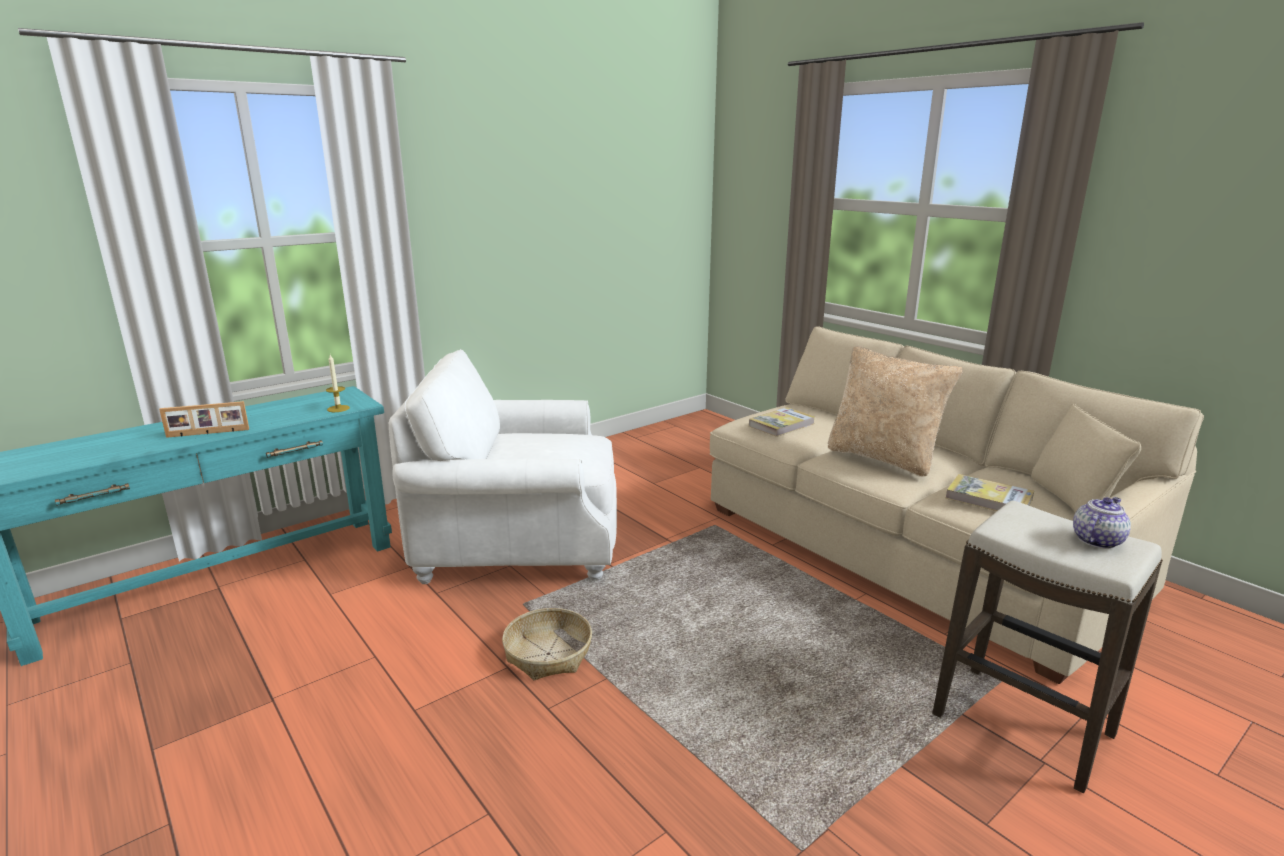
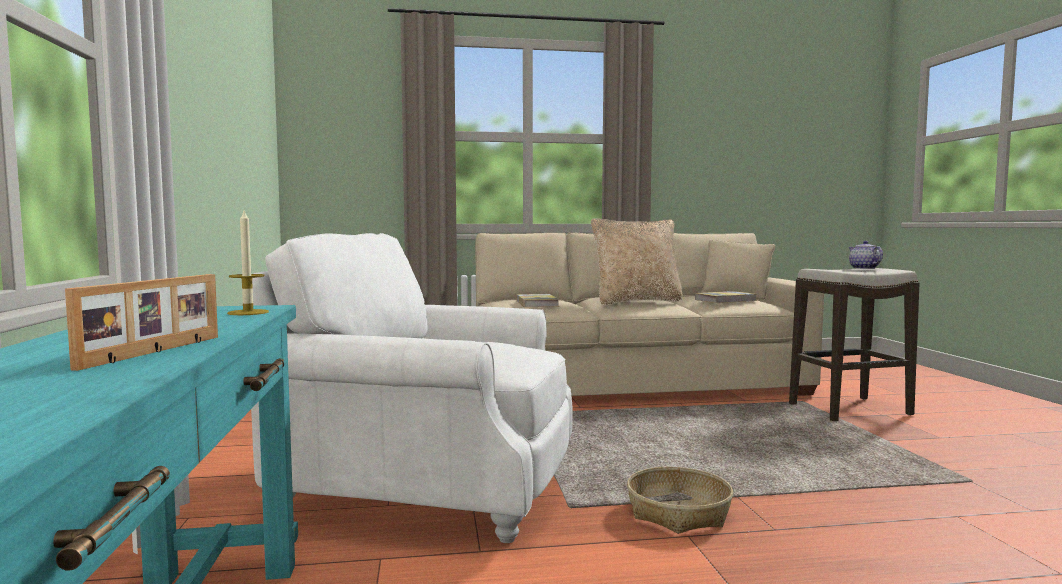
camera: 60 degrees left, 15 degrees down
(519, 544) = (428, 487): white armchair -> white armchair turned 75 degrees clockwise

